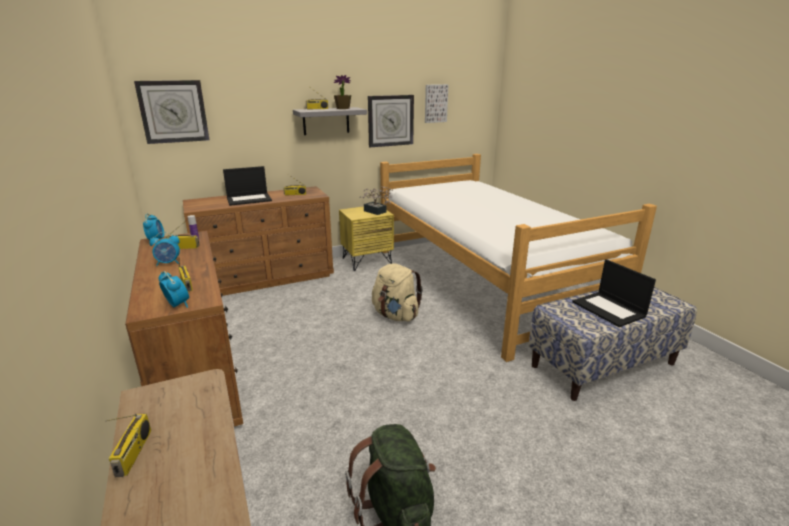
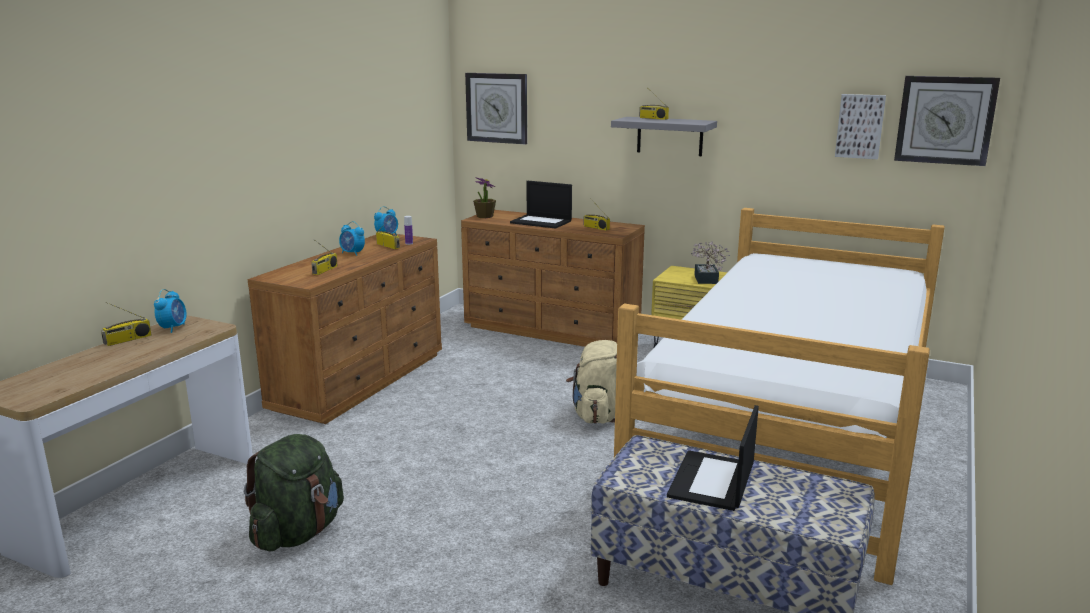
camera: 50 degrees right, 5 degrees down
(177, 305) = (289, 279): alarm clock -> alarm clock (173, 328)
(343, 108) = (685, 121): potted plant -> potted plant (484, 216)
(390, 120) = (772, 146): wall clock -> wall clock (945, 120)

